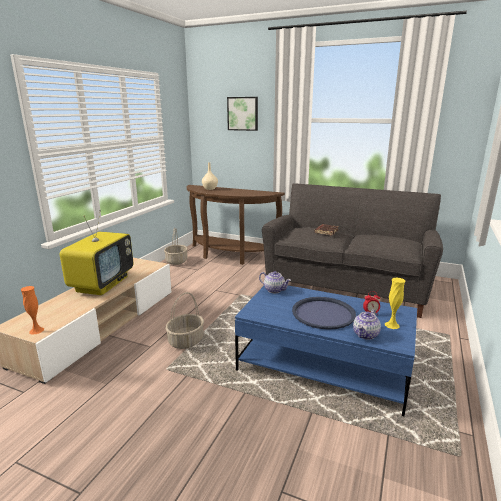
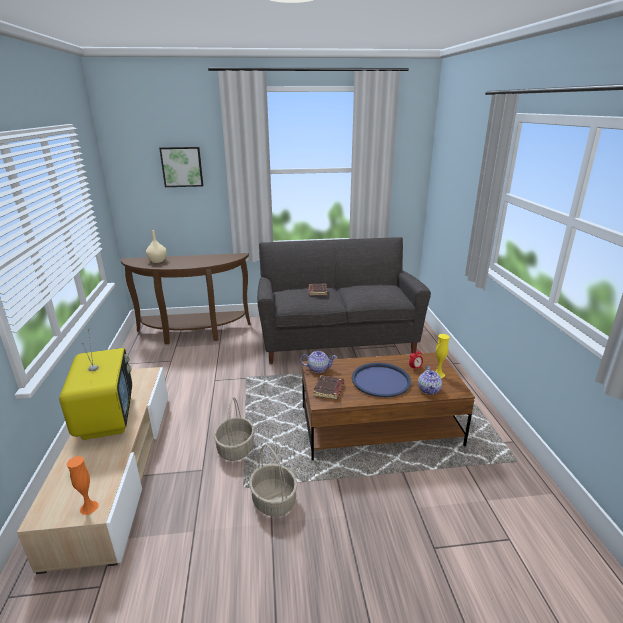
camera: 30 degrees left, 5 degrees up
(176, 261) = (134, 356): basket -> basket (273, 501)
(266, 307) = (329, 390): none -> brown book
(324, 365) = (379, 425): blue coffee table -> brown coffee table

